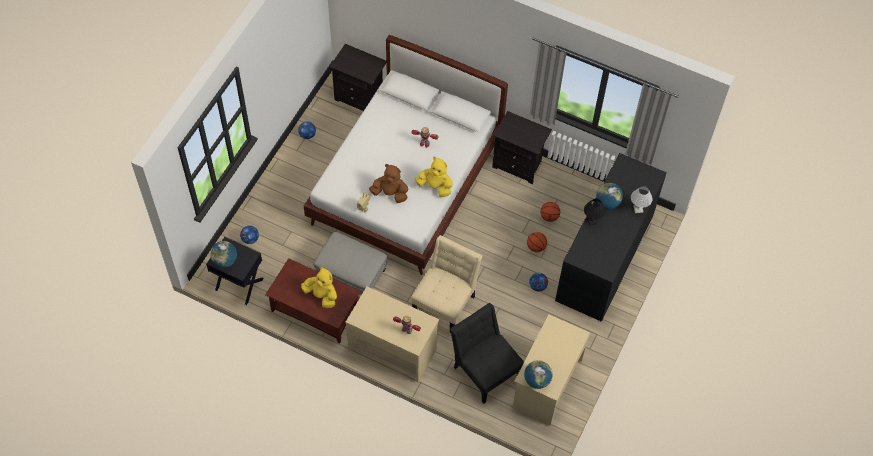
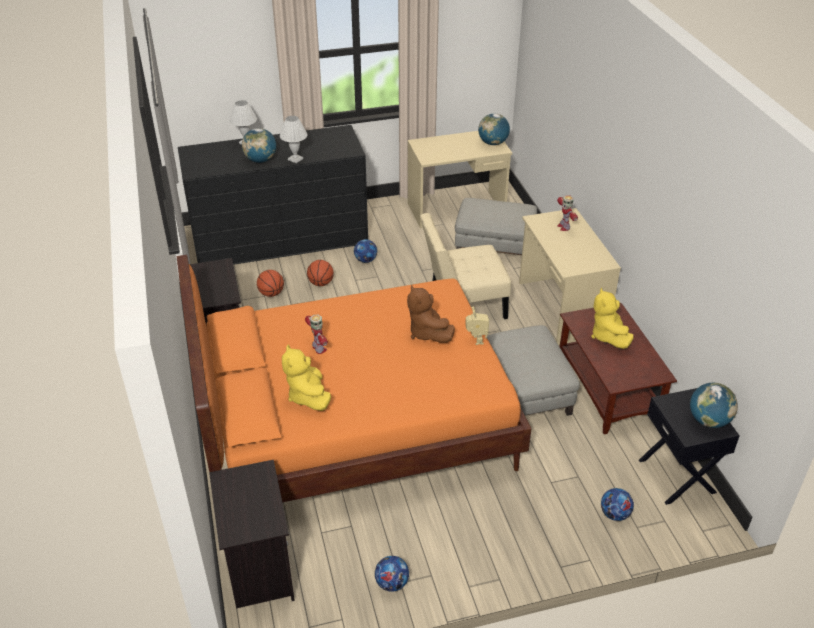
camera: 130 degrees left, 20 degrees down
(406, 183) = (354, 424): white bed -> orange bed
(435, 186) = (371, 305): yellow plush toy -> yellow plush toy (308, 396)
(485, 369) = (494, 246): black chair -> grey ottoman
(592, 221) = (296, 159): black table lamp -> white table lamp

